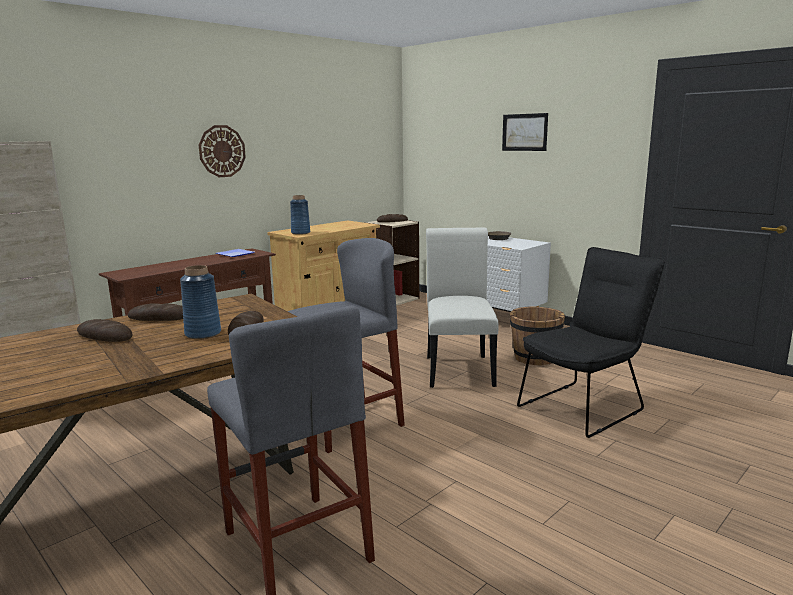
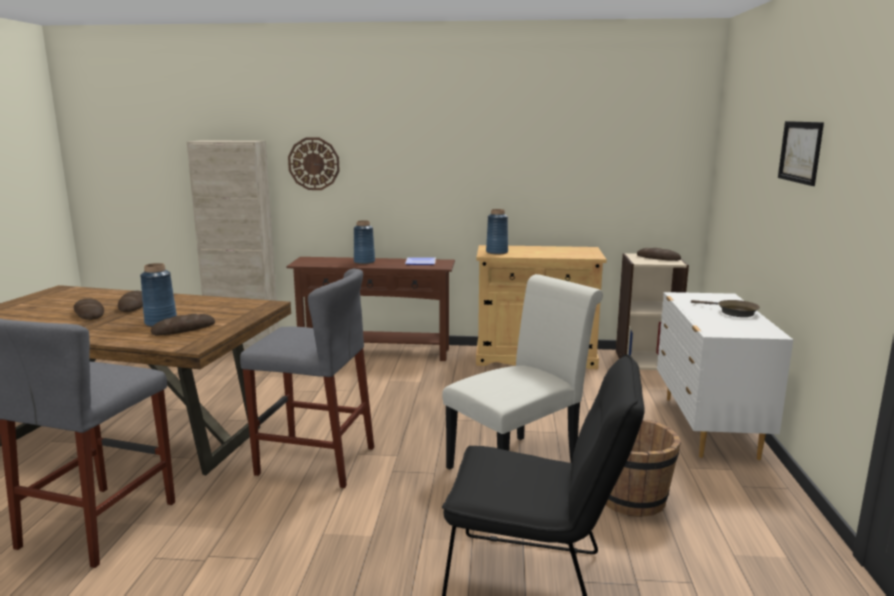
camera: 50 degrees right, 0 degrees up
(160, 318) = (190, 302): bread -> bread (89, 313)
(184, 263) = (364, 262): none -> blue vase
(222, 151) = (433, 154): wall clock -> wall clock (314, 163)

